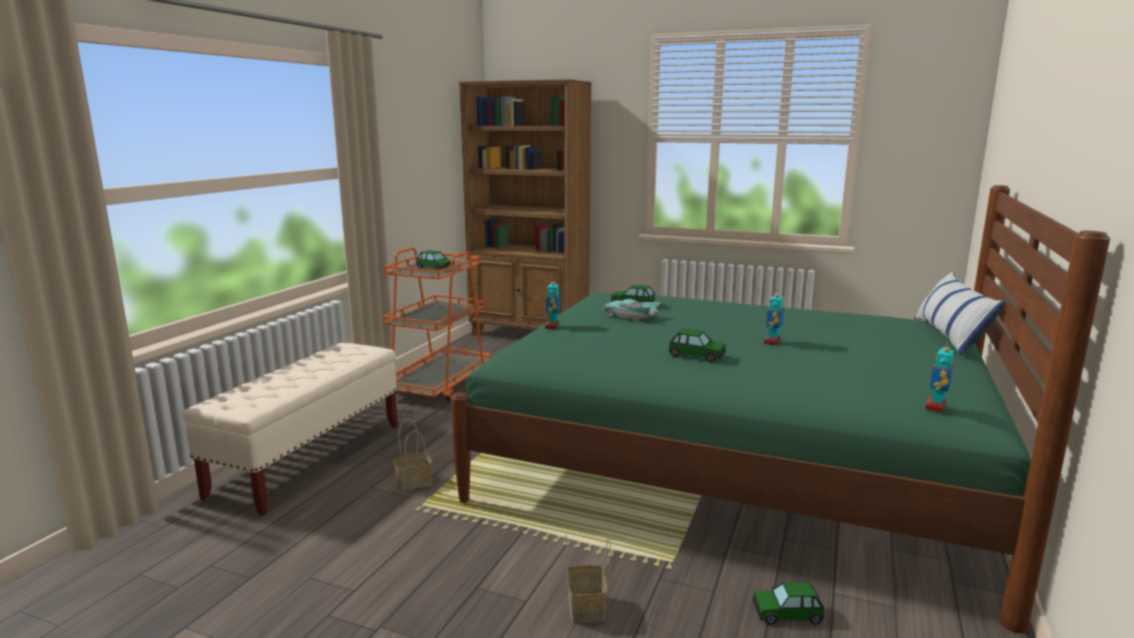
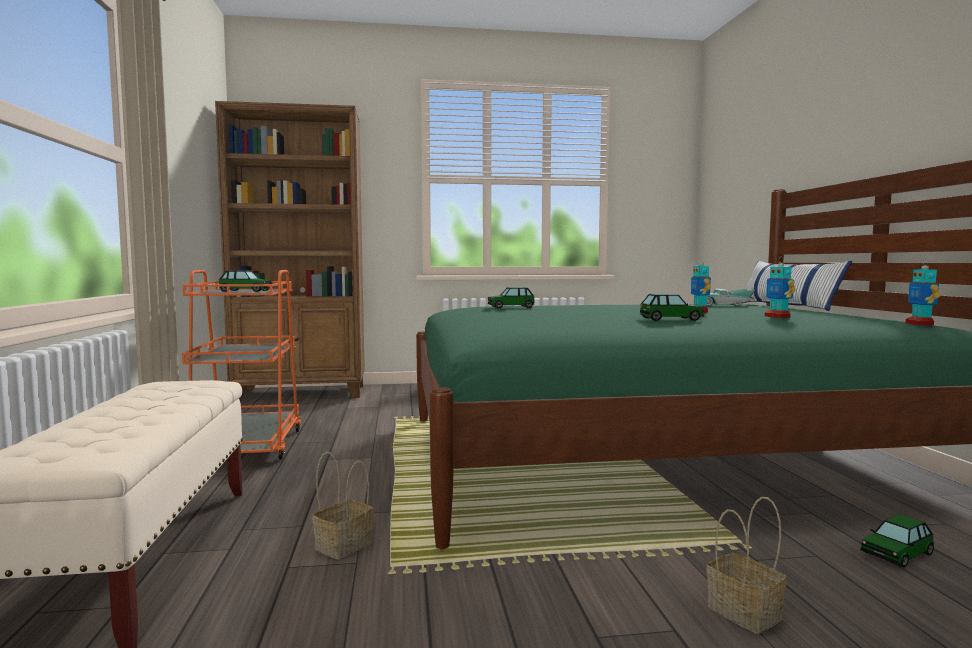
camera: 30 degrees left, 10 degrees down
(552, 326) = (473, 320): toy robot -> toy robot (777, 317)
(631, 317) = (535, 311): turquoise toy car -> turquoise toy car (723, 305)

